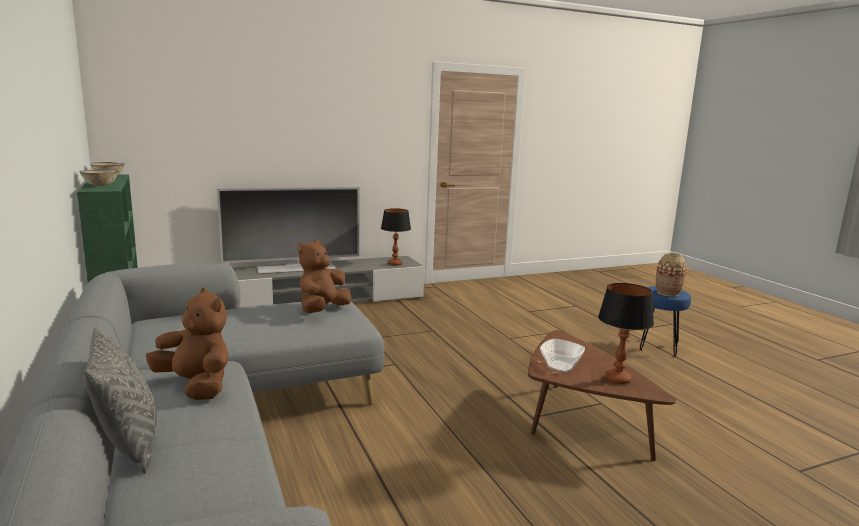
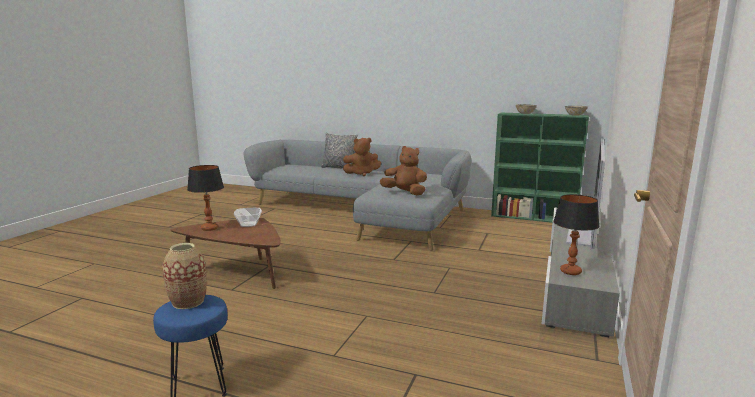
camera: 135 degrees right, 0 degrees up
(322, 310) = (405, 193): brown plush toy -> brown plush toy turned 45 degrees counterclockwise

